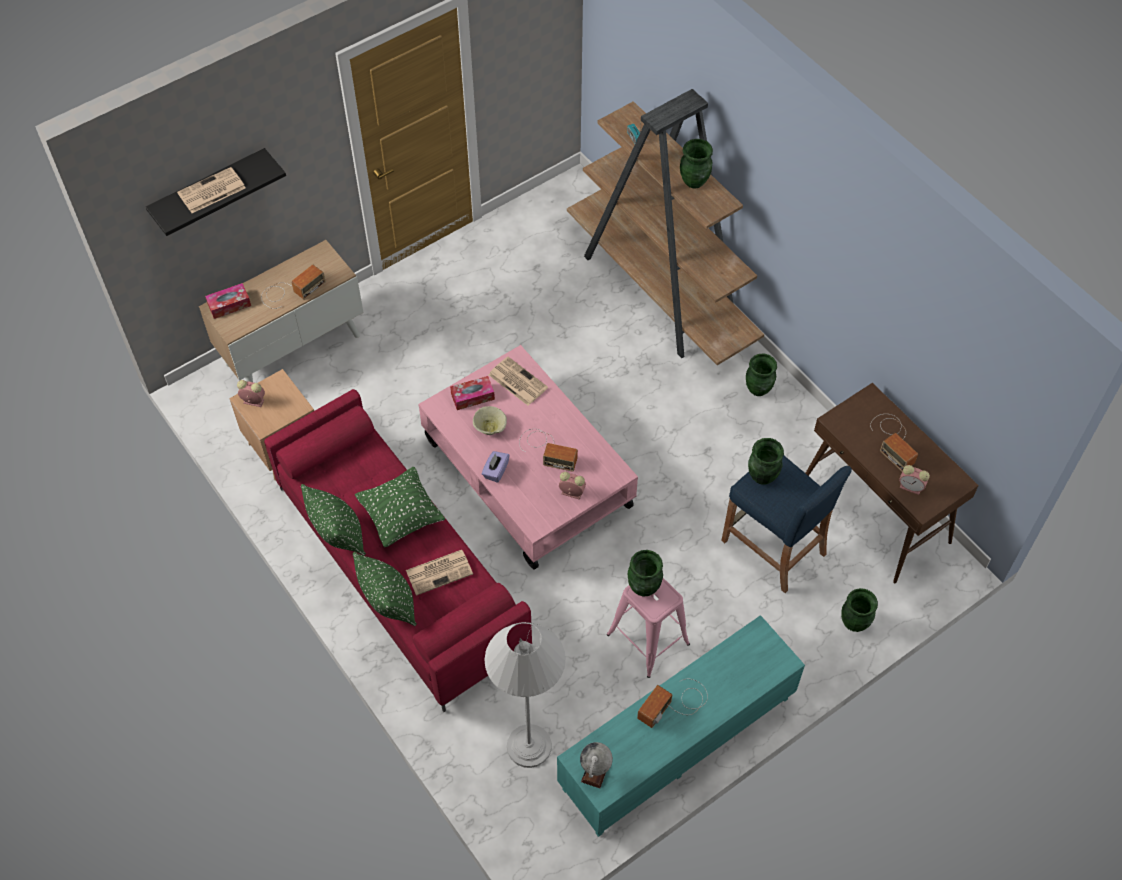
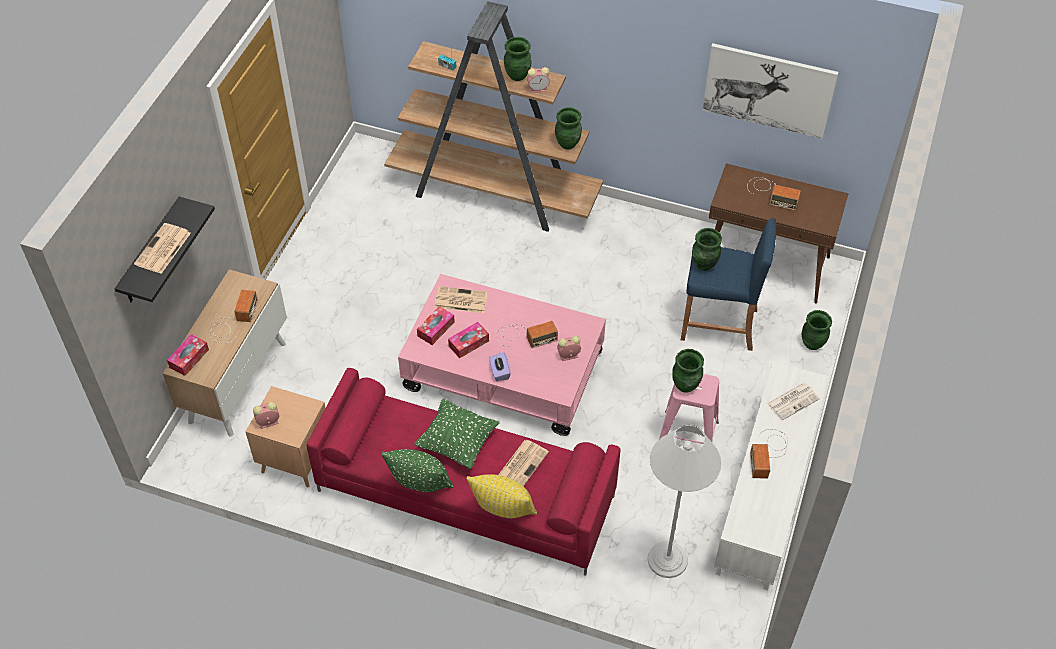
camera: 35 degrees left, 5 degrees down
(389, 603) = (502, 510): green pillow -> yellow pillow
(490, 427) = (468, 343): beige bowl -> tissue box
(595, 772) = (755, 531): globe -> none
(677, 743) = (766, 493): turquoise tv stand -> white tv stand
(745, 667) = (793, 401): none -> newspaper
(758, 389) = (619, 224): green vase -> green vase (568, 143)
(911, 487) = (809, 217): alarm clock -> alarm clock (539, 89)
(926, 326) = (768, 90): none -> picture

